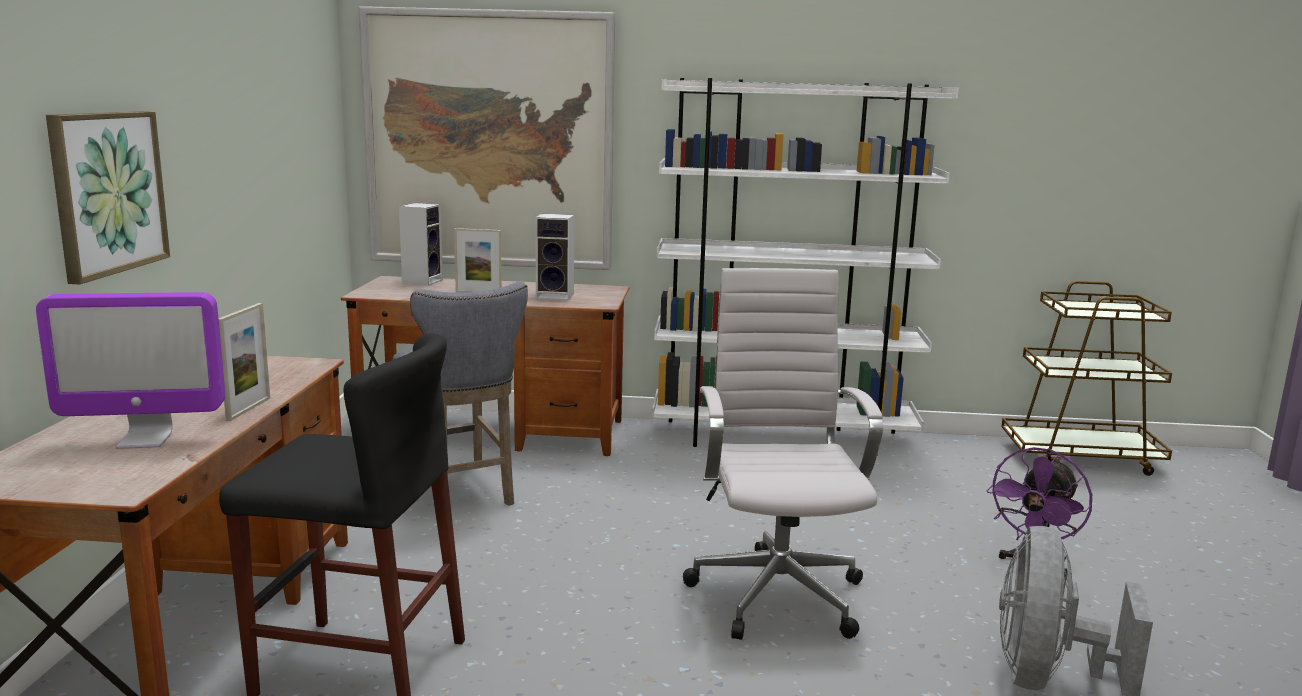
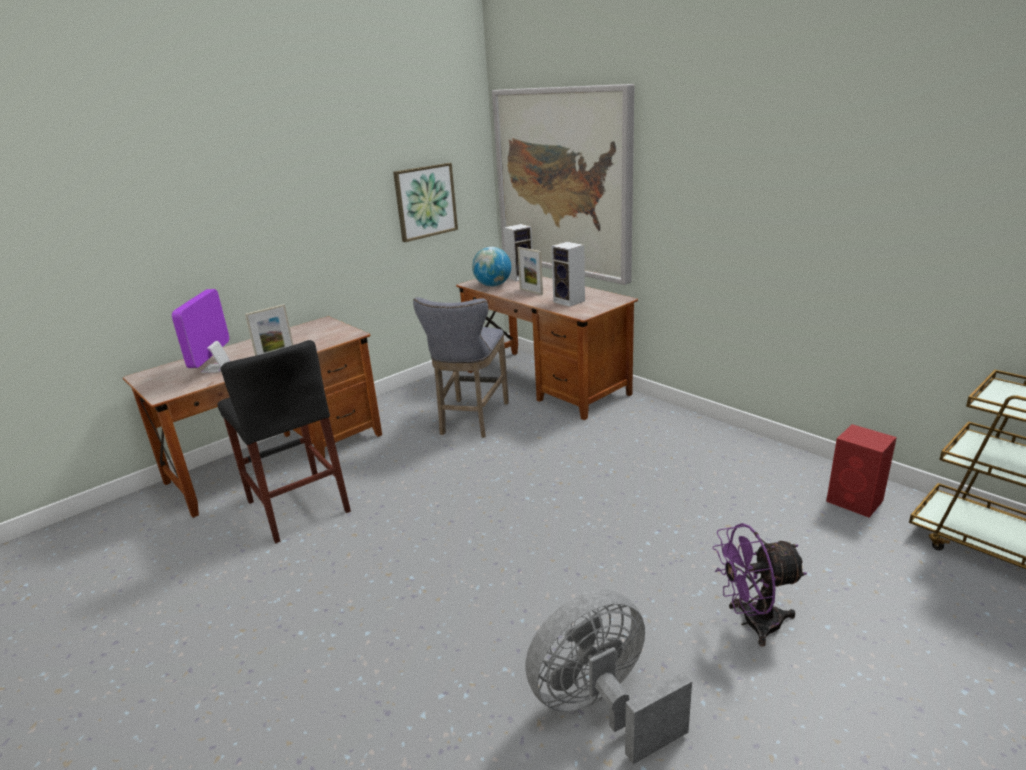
camera: 45 degrees right, 10 degrees up
(108, 192) = (251, 235): picture -> picture (425, 201)
(145, 440) = (216, 369): monitor -> monitor turned 60 degrees clockwise
(404, 292) = (493, 285): none -> globe
(776, 592) = (532, 555): white office chair -> none
(783, 438) = (727, 441): white bookcase -> none
(953, 455) = (856, 501): none -> red speaker

